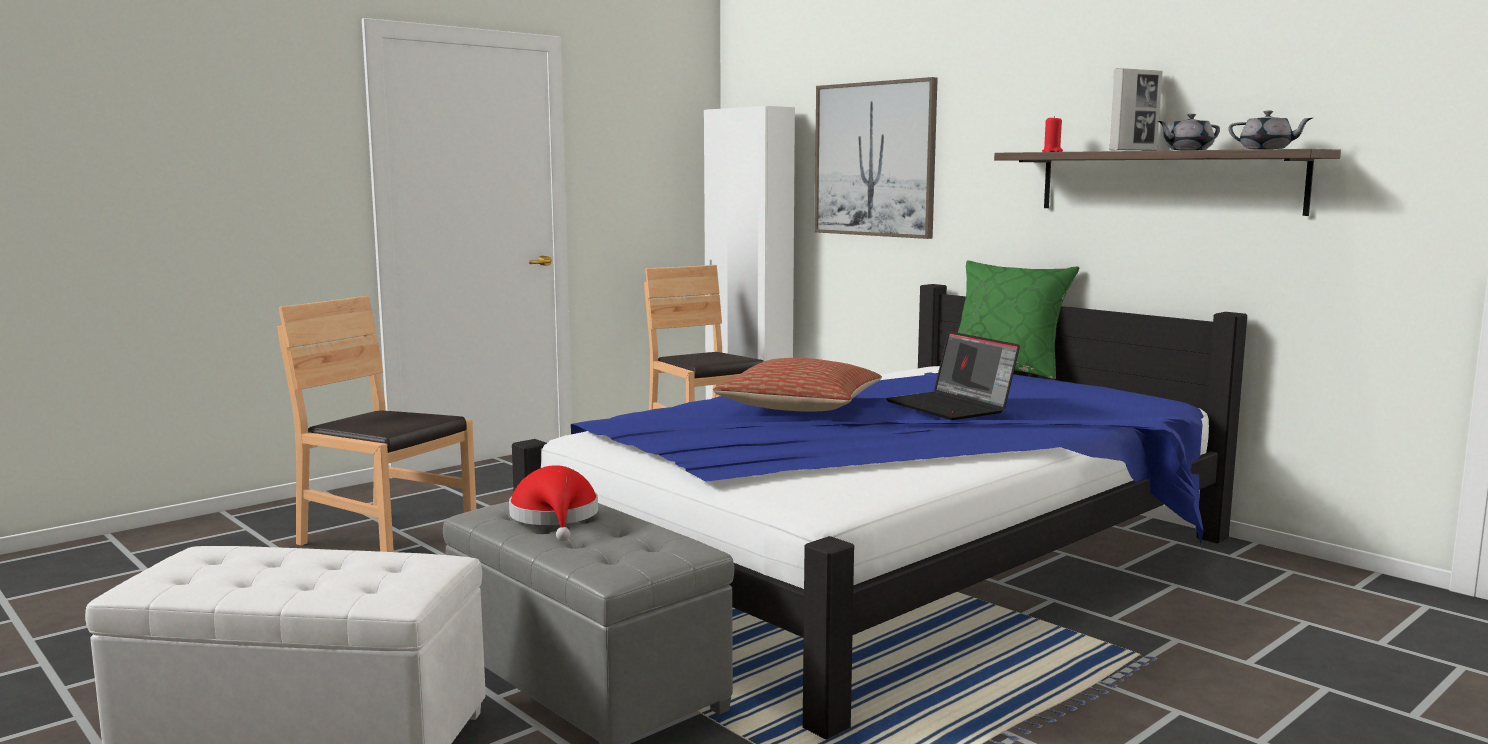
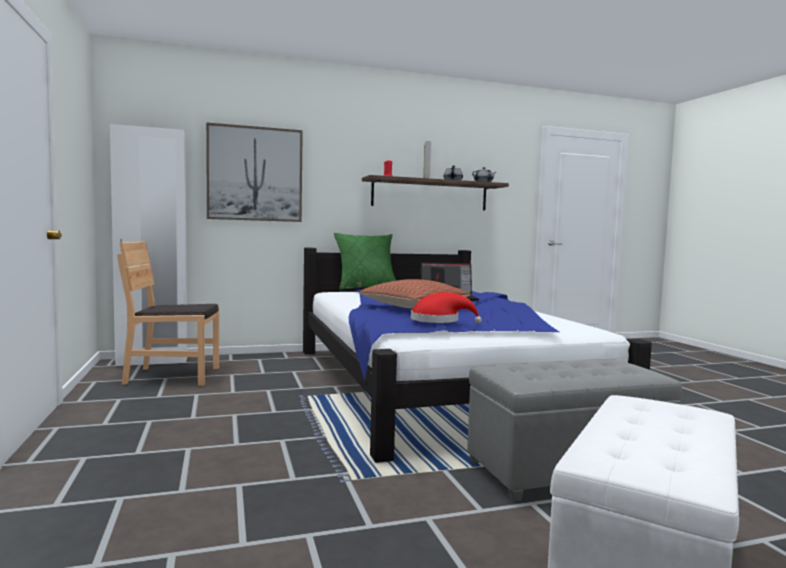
camera: 65 degrees left, 5 degrees down
(386, 540) = (202, 498): brown chair -> none
(555, 517) = (549, 370): red hat -> red hat (439, 321)

